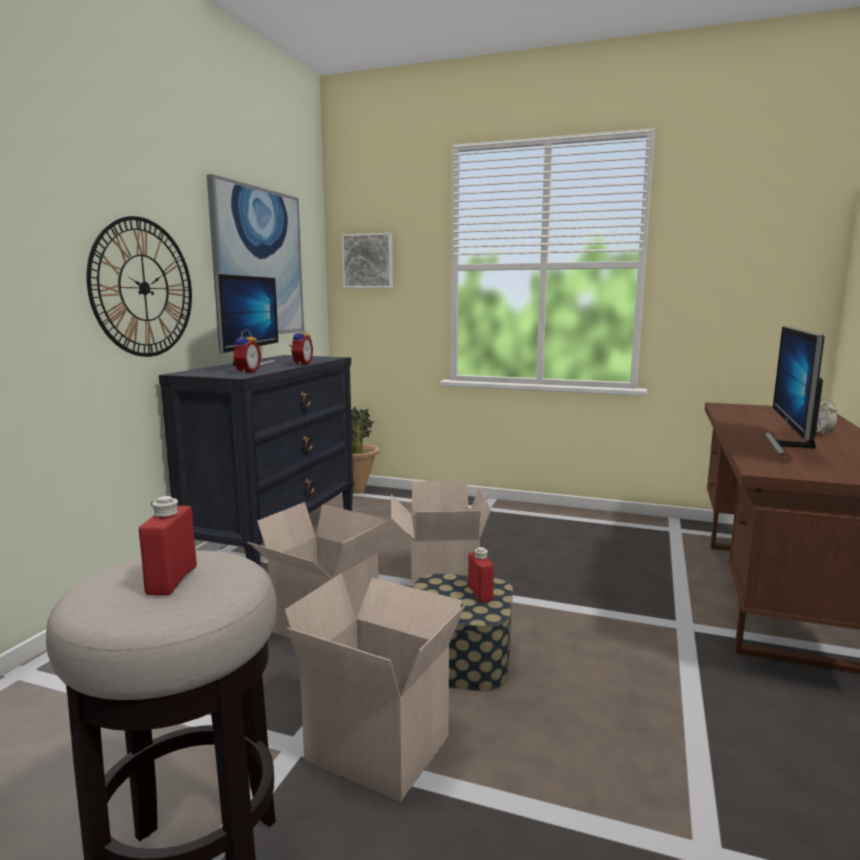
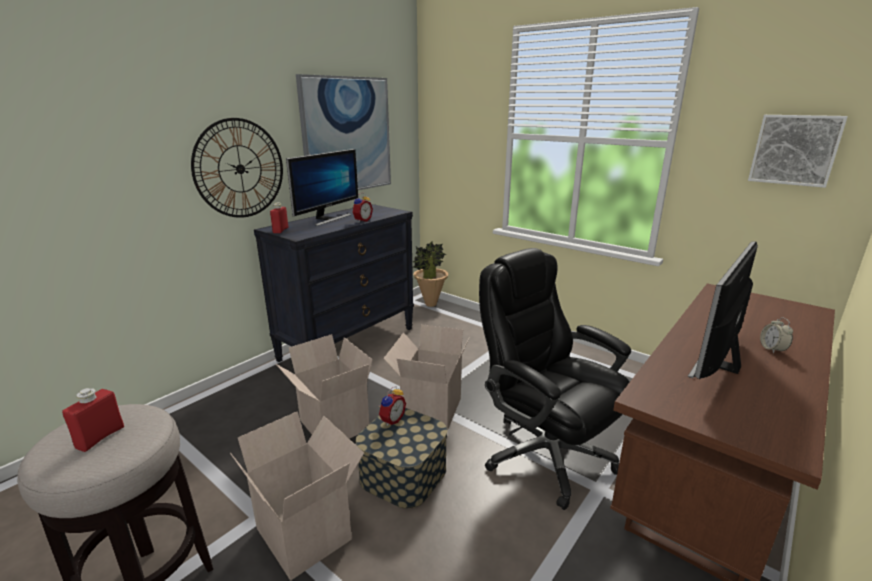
camera: 20 degrees right, 10 degrees up
(246, 372) = (310, 231): alarm clock -> alarm clock (391, 420)
(368, 261) = (447, 126): picture -> picture (795, 150)
(480, 593) = (418, 434): red bottle -> red bottle (280, 230)
(605, 606) = (545, 453): none -> black office chair

